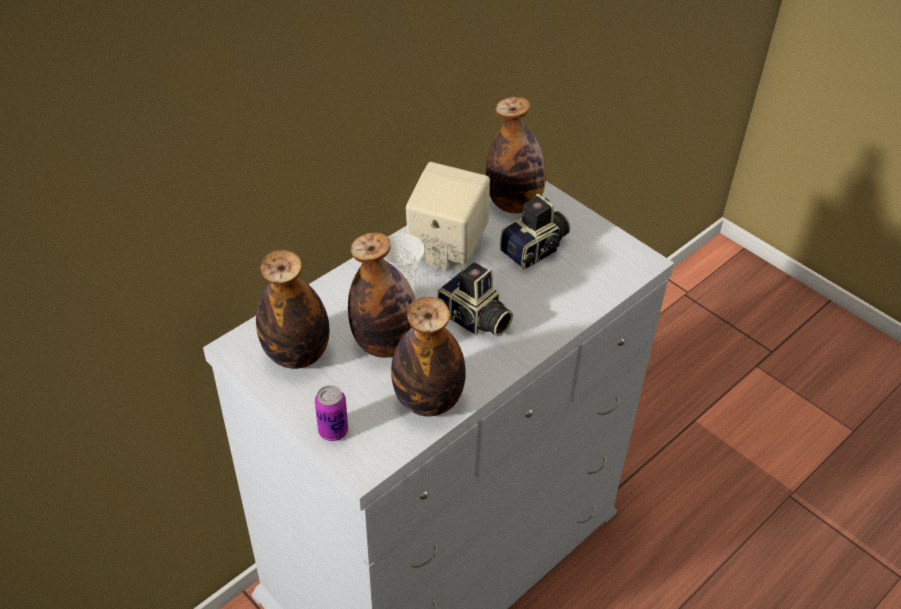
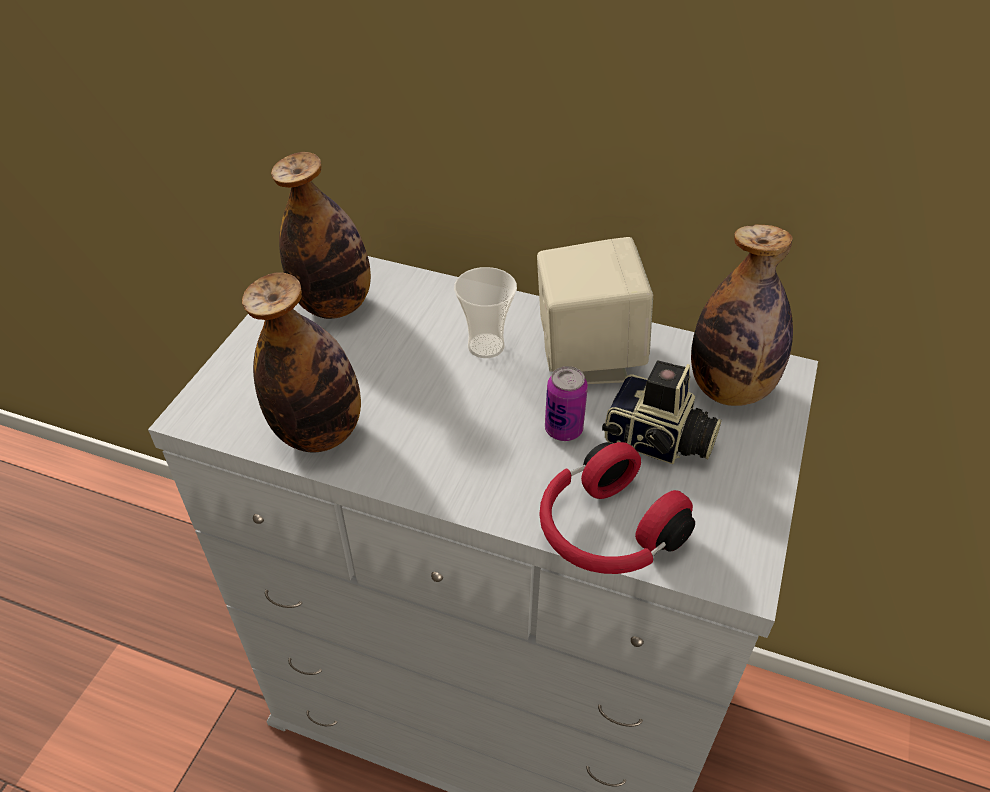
camera: 65 degrees right, 0 degrees up
(333, 431) = (236, 372): can -> can (563, 429)
(385, 343) = (390, 363): bottle -> none
(473, 320) = (479, 425): camera -> none
(588, 298) = (606, 532): none -> red headphones

